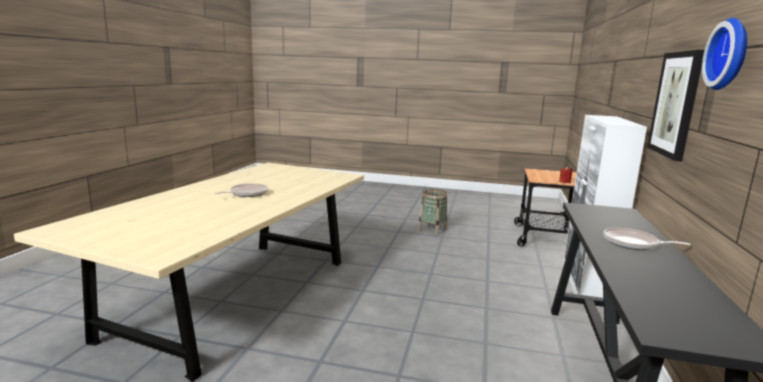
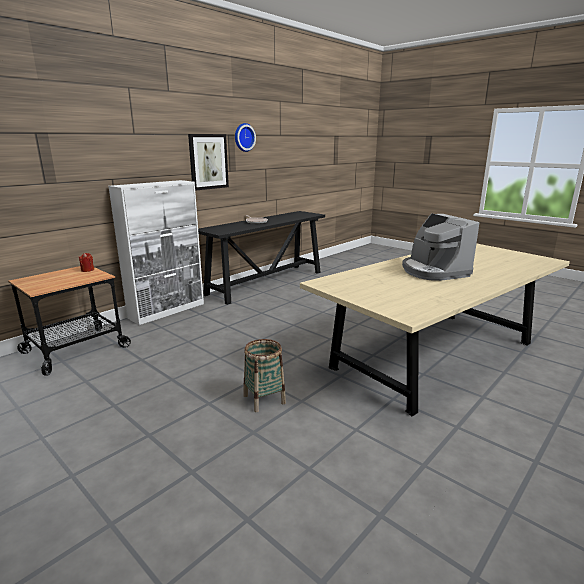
camera: 150 degrees left, 5 degrees up
(247, 194) = (433, 271): frying pan -> coffee machine
(432, 229) = (160, 395): basket -> basket (264, 399)

